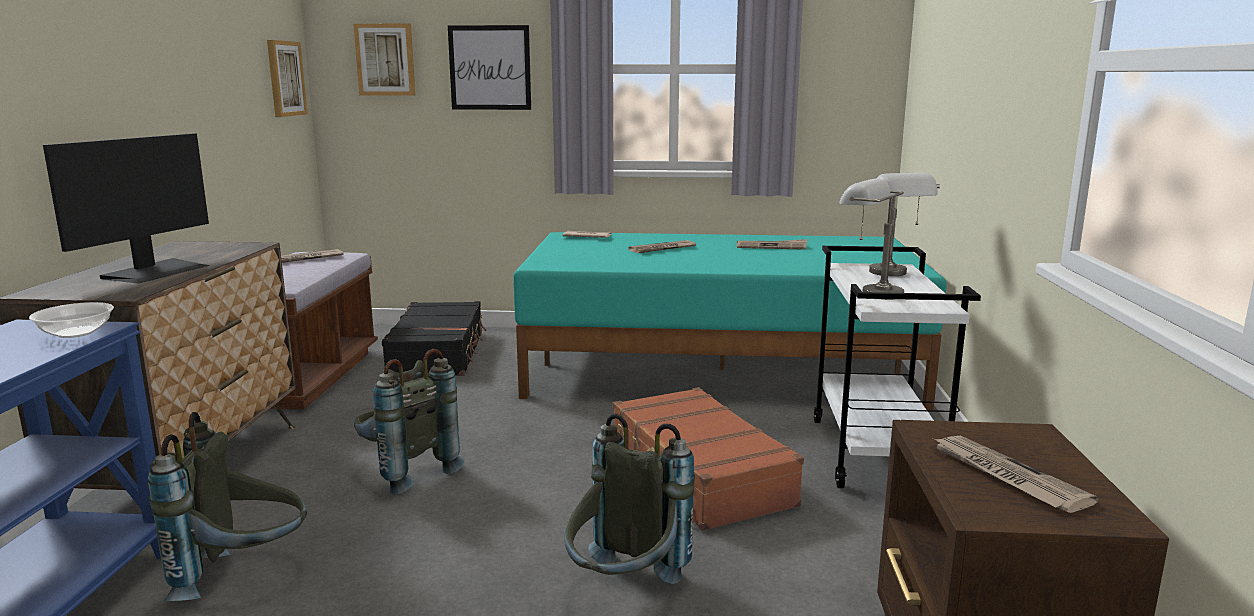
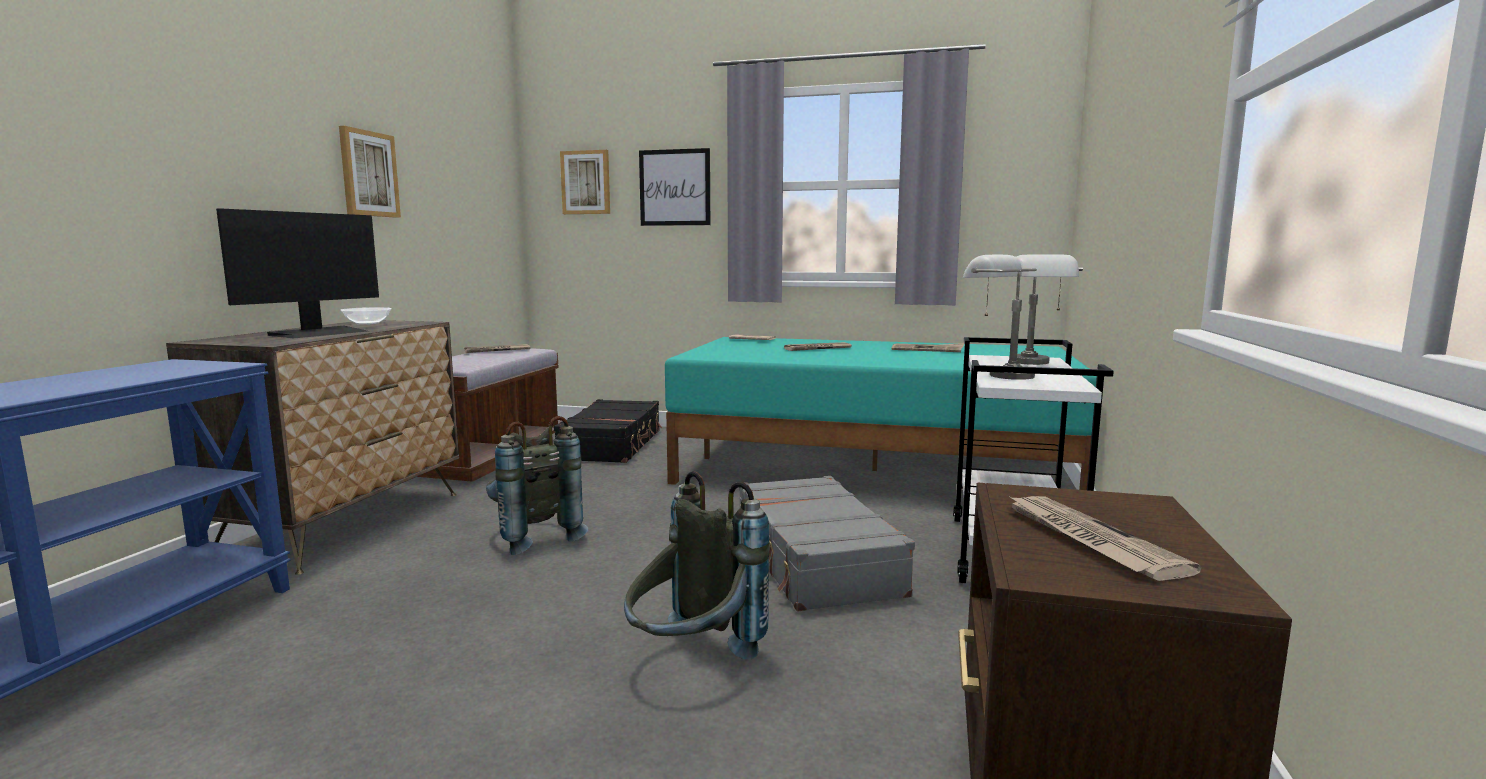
camera: 10 degrees right, 5 degrees down
(76, 333) = (204, 367): bowl -> bowl (367, 323)
(243, 575) = (339, 613): grey backpack -> none
(285, 78) = (497, 197): picture -> picture (368, 174)
(698, 475) = (814, 560): brown suitcase -> grey suitcase

